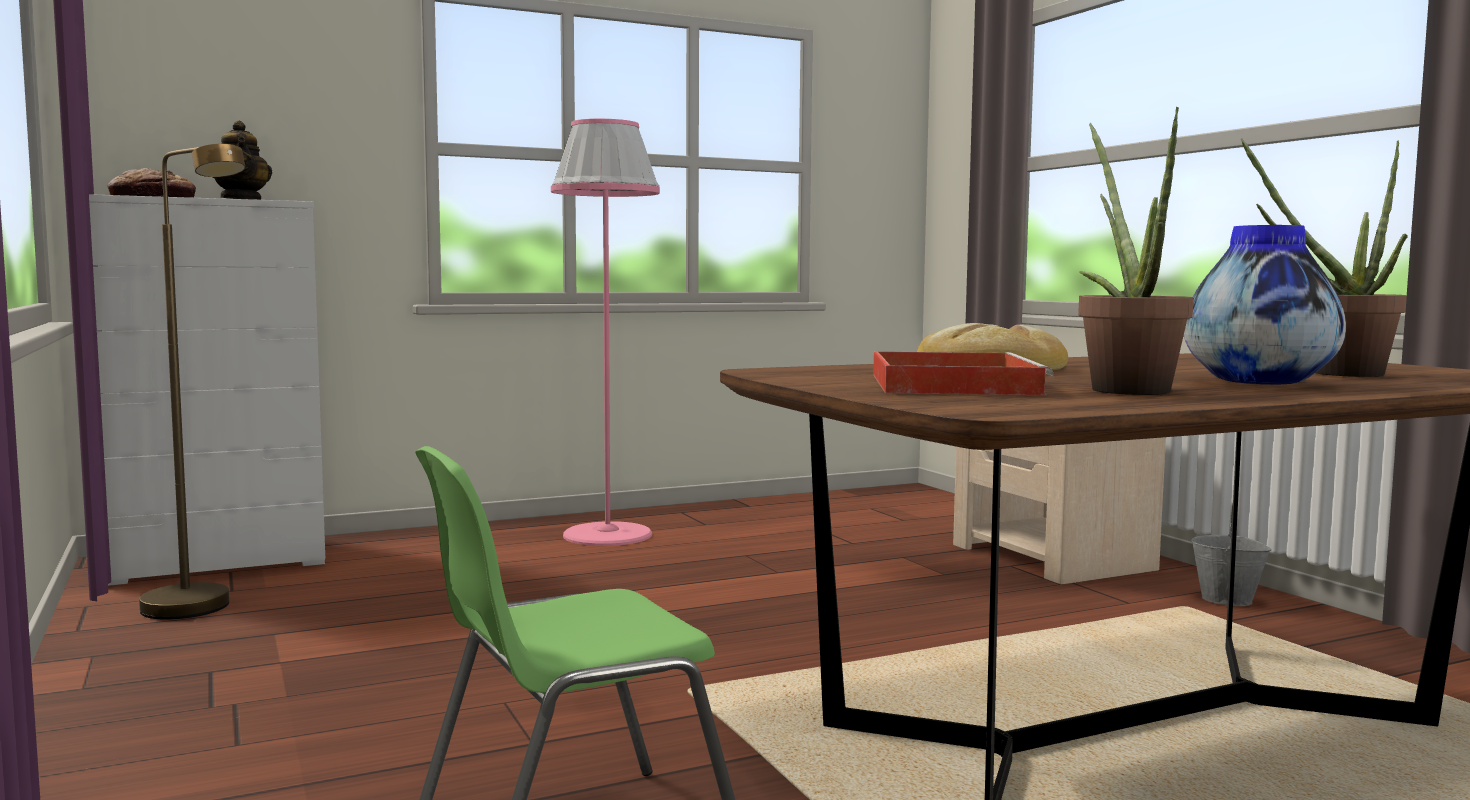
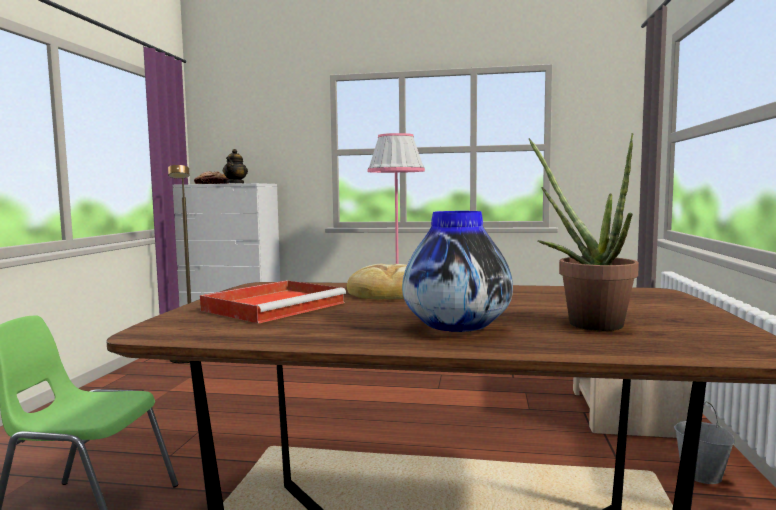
camera: 35 degrees right, 0 degrees up
(1123, 389) = (334, 322): potted plant -> none

